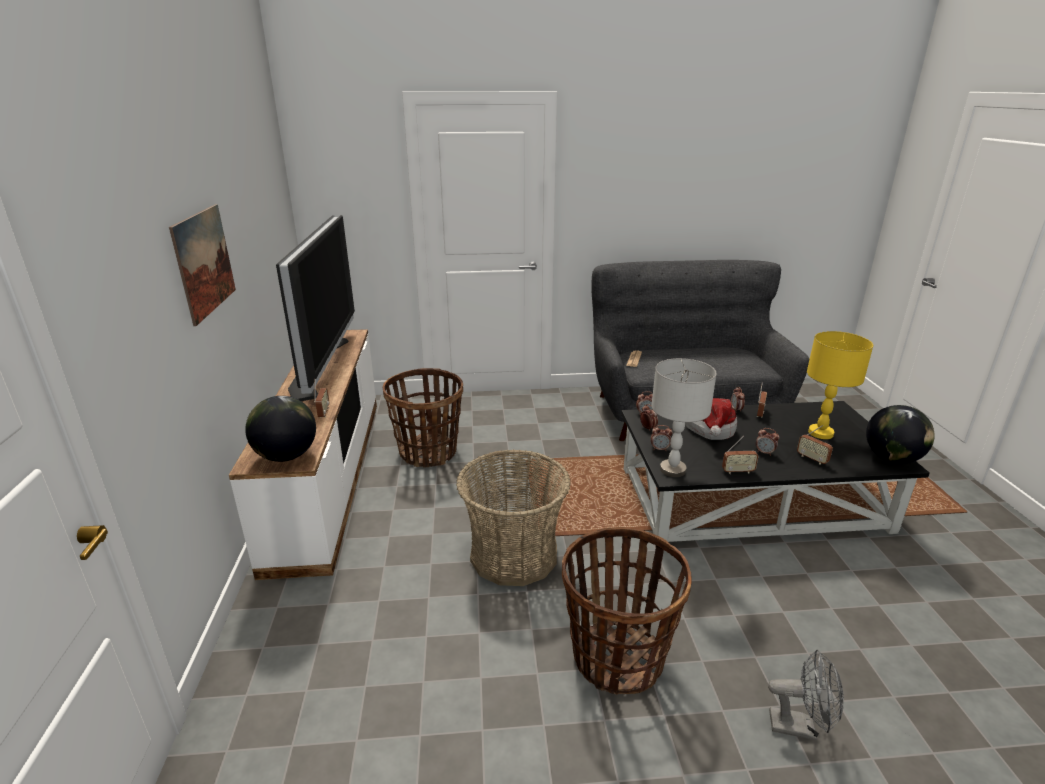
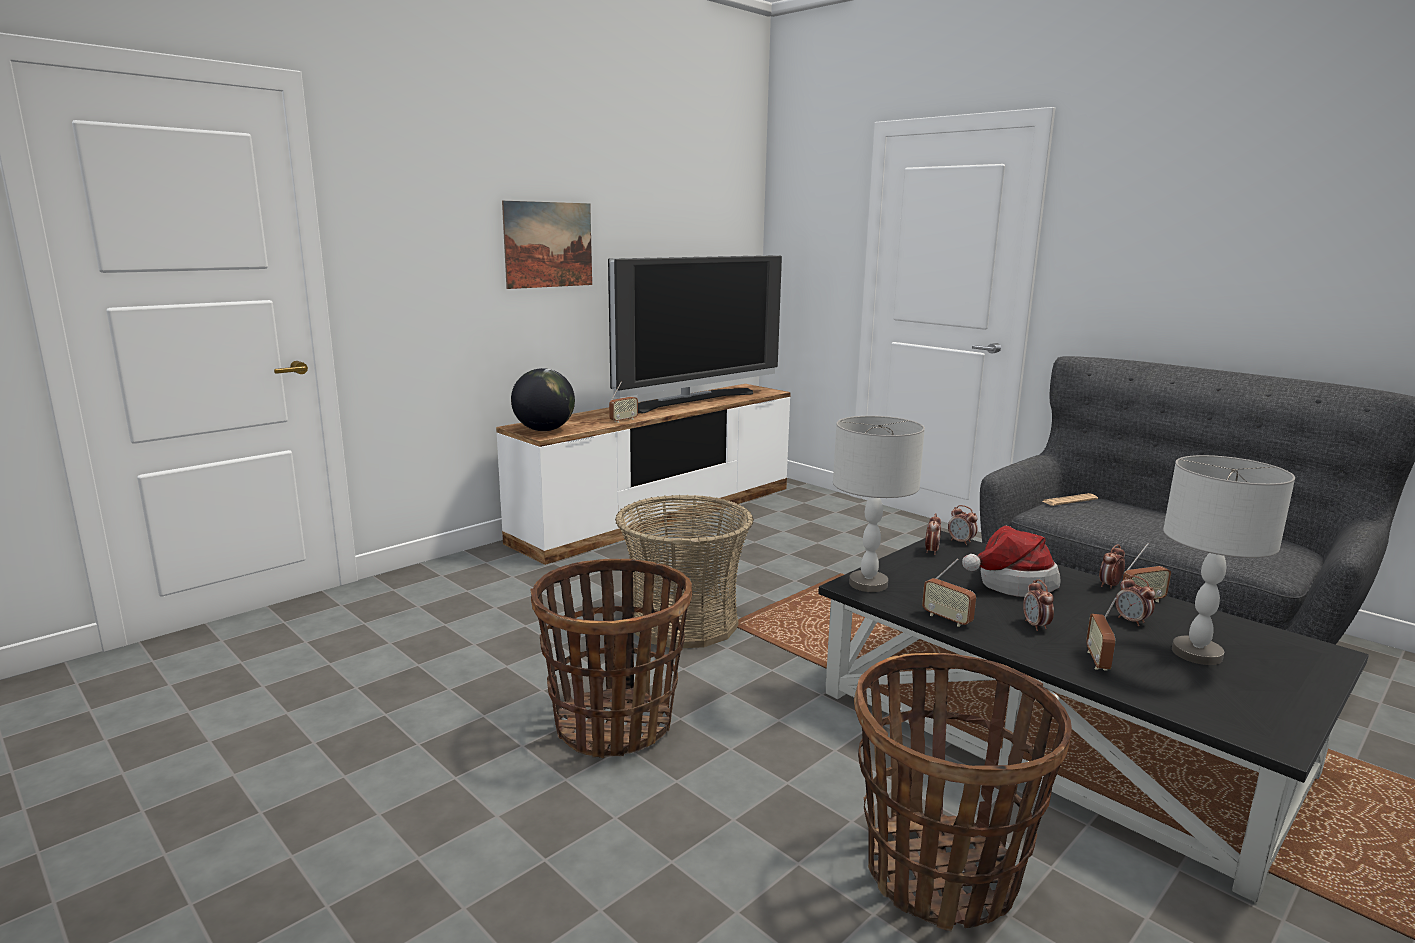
camera: 50 degrees right, 10 degrees down
(428, 452) = (762, 532): basket -> basket (941, 873)
(660, 449) = (898, 567): alarm clock -> alarm clock (1131, 621)
(800, 726) = (653, 886): grey fan -> none
(821, 433) = (1197, 654): yellow table lamp -> grey table lamp
(891, 459) = (1263, 726): globe -> none

